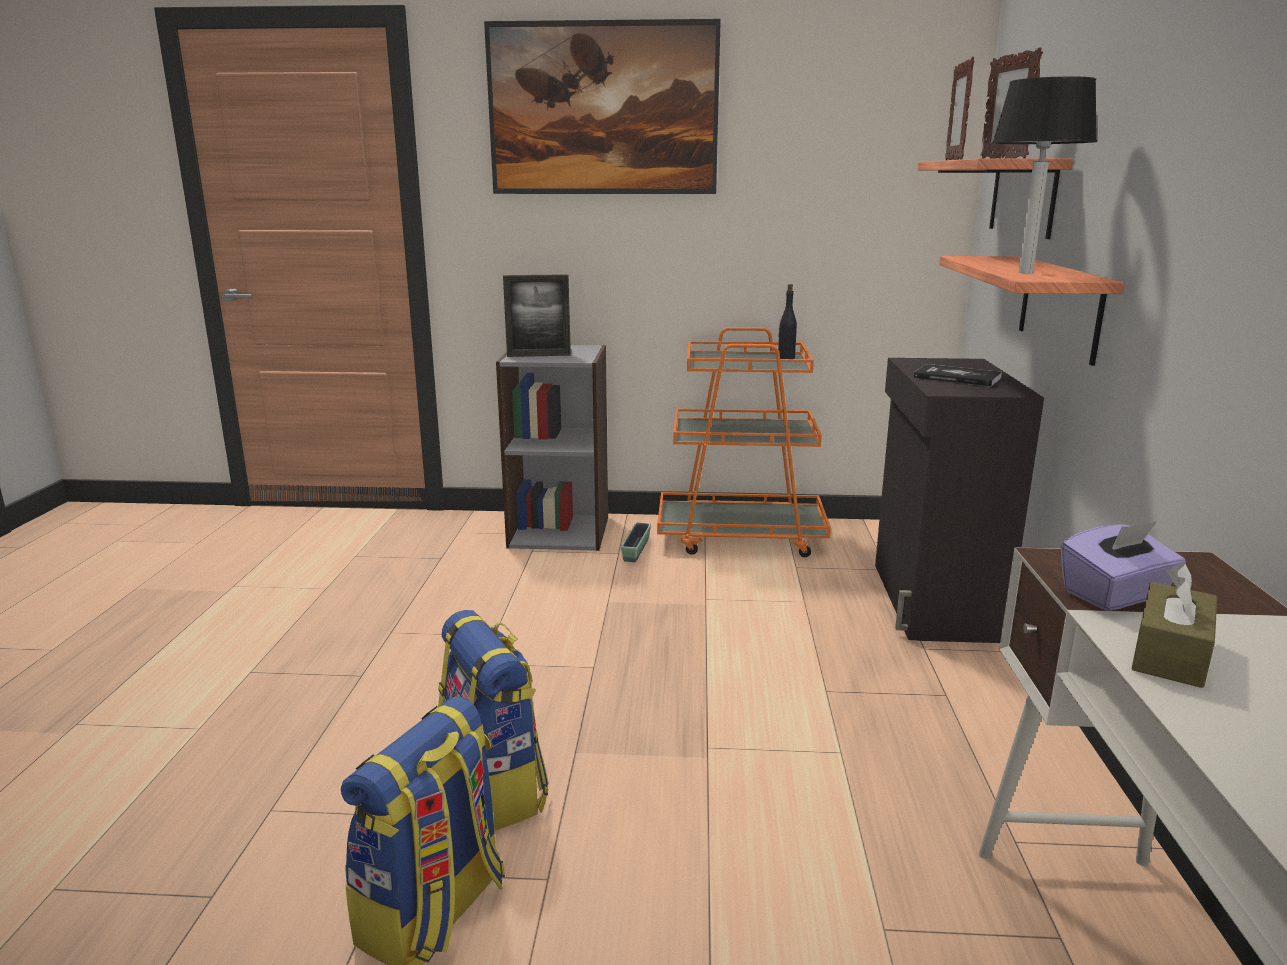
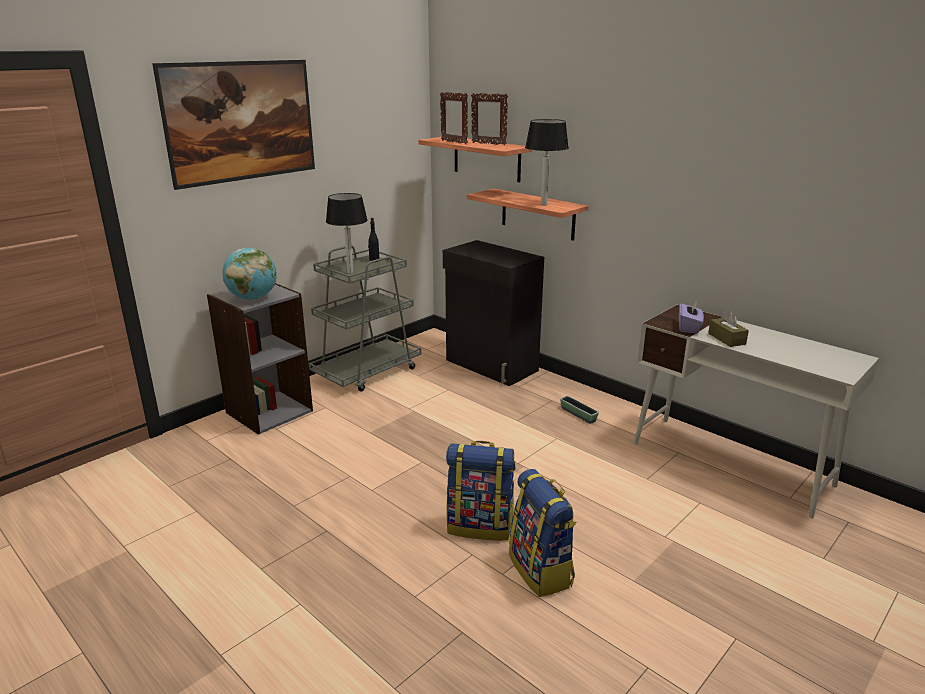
camera: 50 degrees left, 5 degrees up
(539, 355) = (253, 298): picture frame -> globe
(636, 550) = (331, 401): planter -> planter (578, 414)
(719, 361) = (350, 272): none -> table lamp
(741, 536) = (367, 372): orange cart -> grey cart
(957, 377) = (496, 254): book -> none

